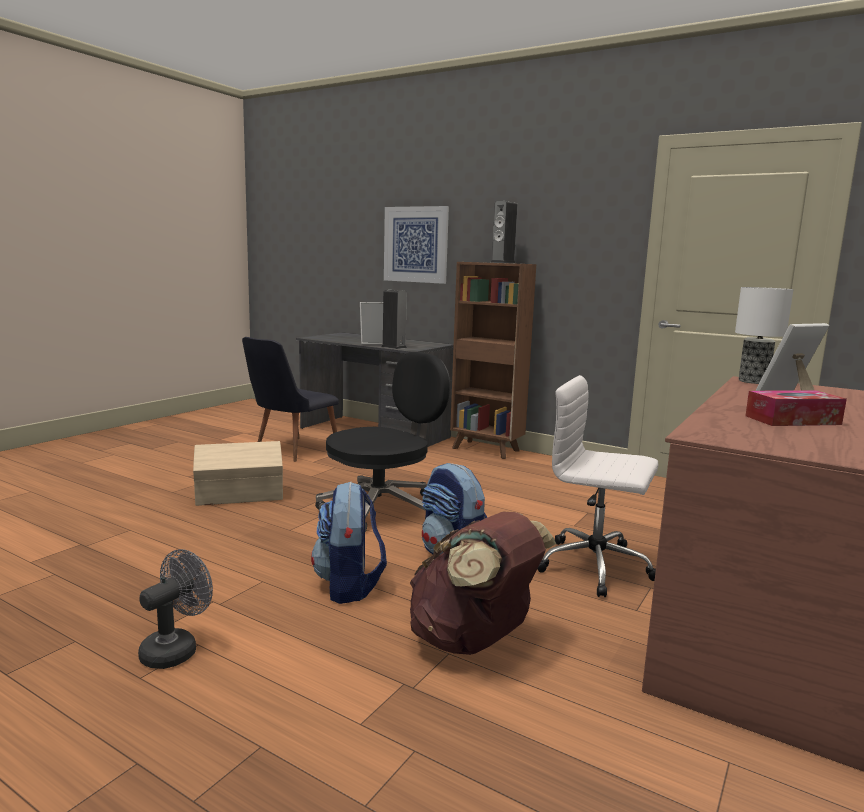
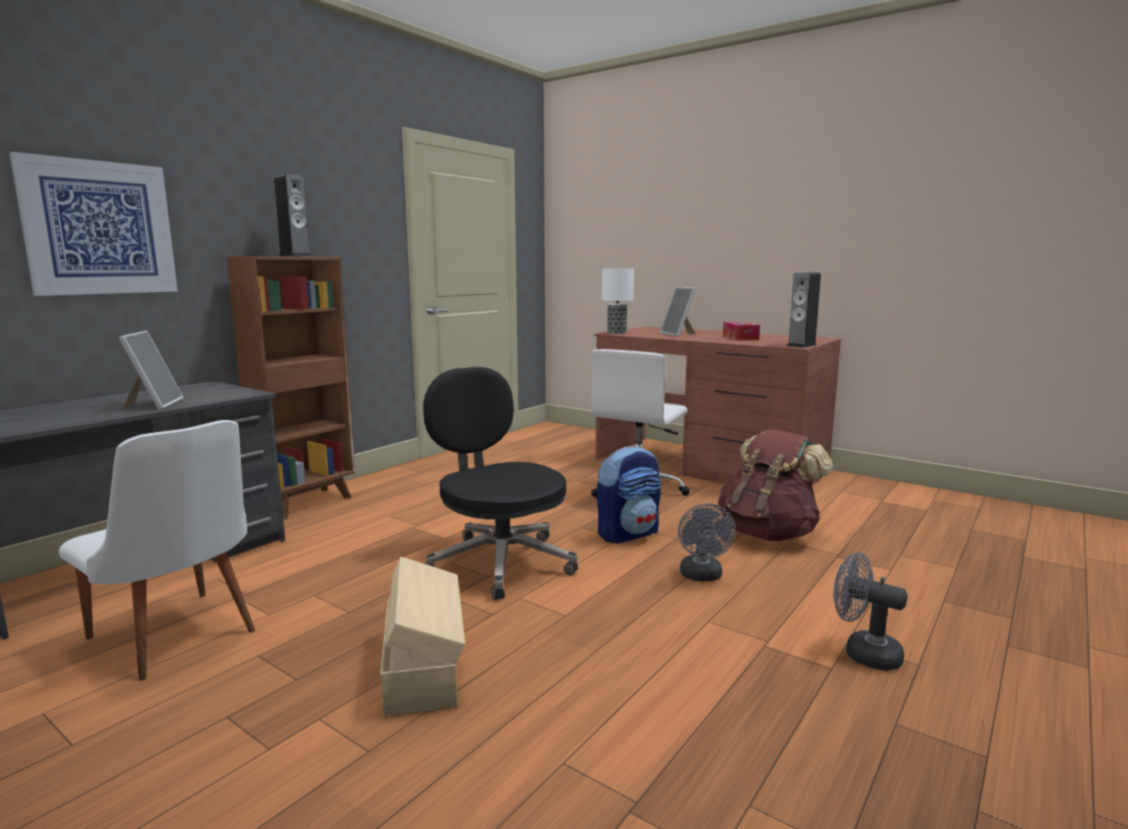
camera: 85 degrees left, 0 degrees up
(290, 451) = (178, 640): black chair -> white chair
(349, 586) = (702, 576): backpack -> grey fan
(394, 347) = (214, 398): speaker -> speaker (801, 345)

